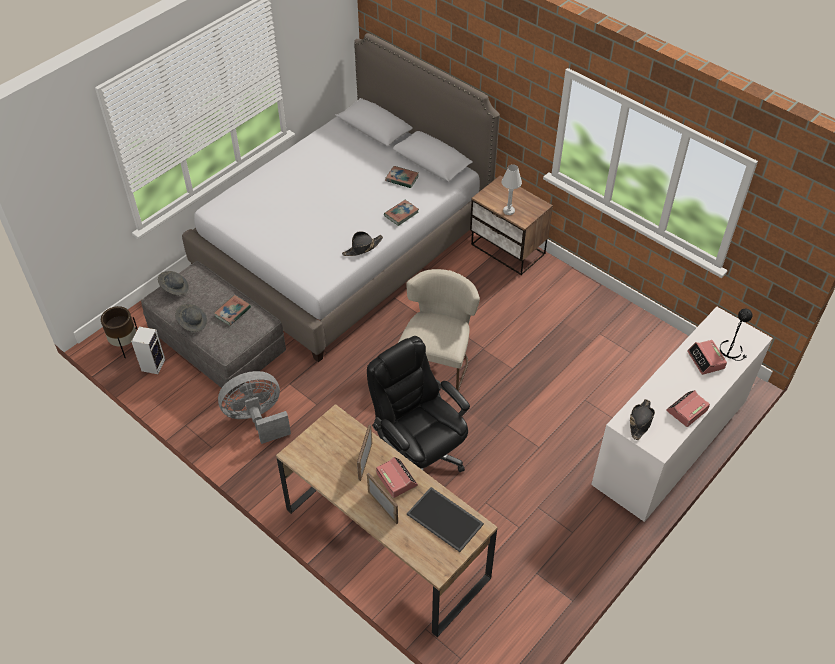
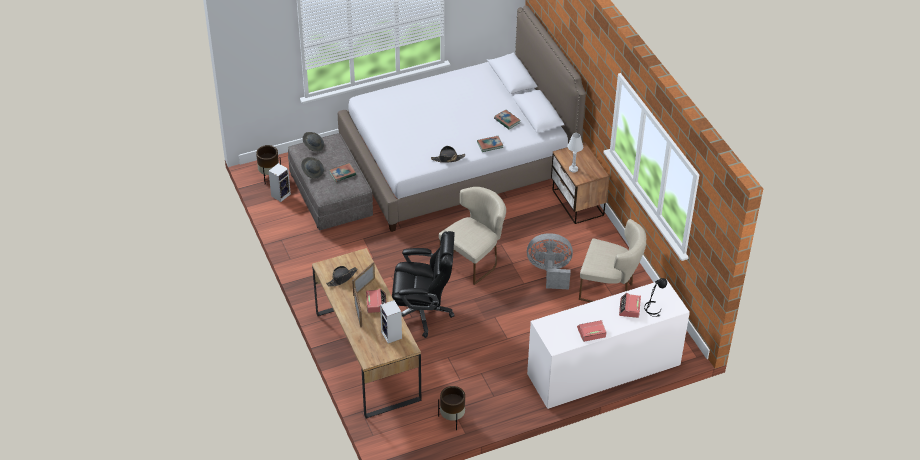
camera: 25 degrees right, 5 degrees down
(257, 419) = (329, 252): grey fan -> grey fan (550, 272)
(419, 454) = (422, 312): black office chair -> black office chair turned 105 degrees clockwise
(446, 519) = (392, 336): tray -> speaker
(544, 588) = (452, 419): none -> brown planter
(609, 338) = (609, 288): none -> beige chair
(640, 421) = (554, 327): black hat -> black hat (342, 278)

